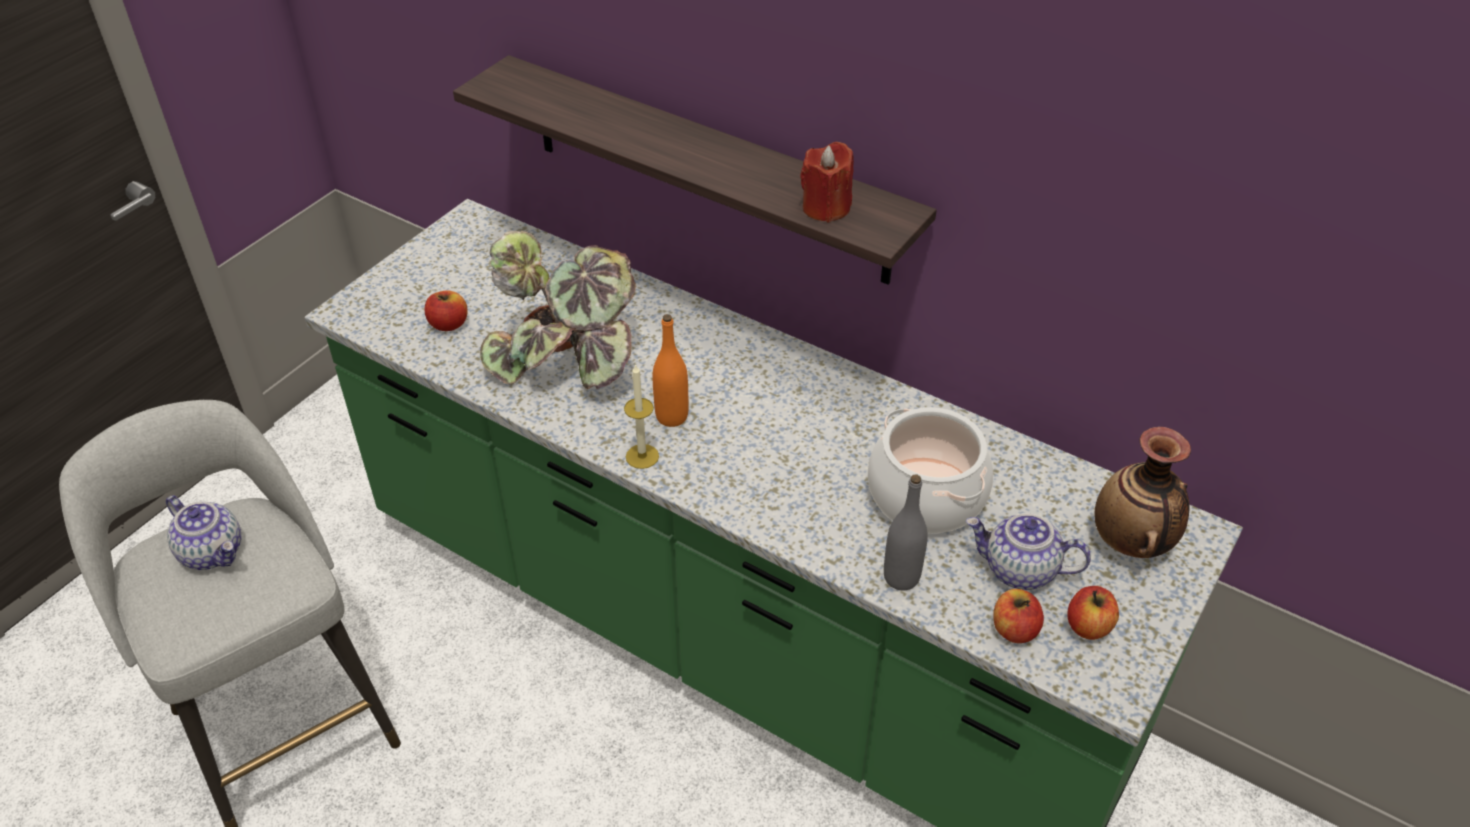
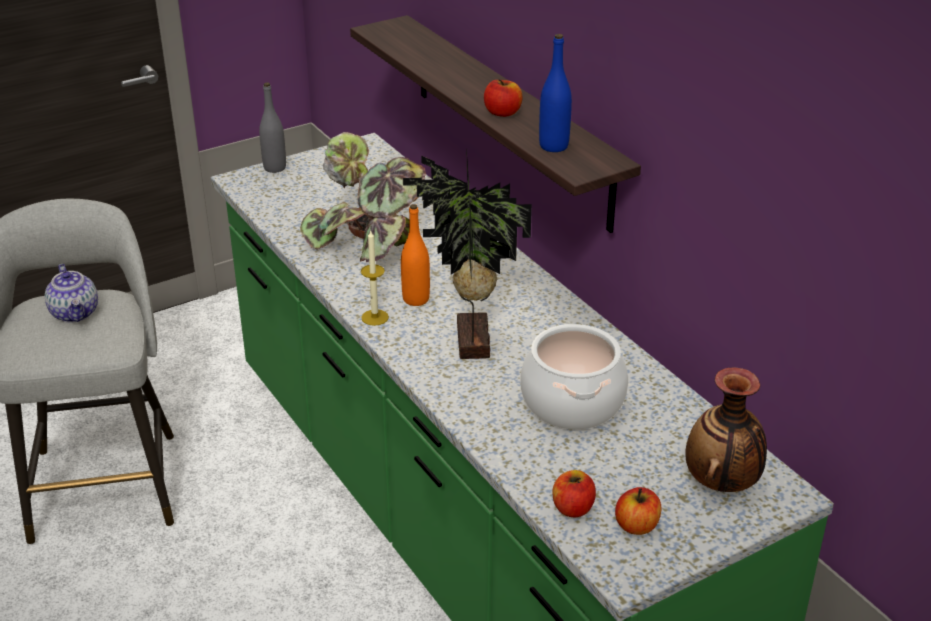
camera: 25 degrees right, 10 degrees down
(448, 324) = (302, 204): apple -> apple (502, 113)
(768, 455) = (469, 342): none -> potted plant
(826, 208) = (553, 146): red candle -> blue bottle
(901, 577) = (509, 447): grey bottle -> grey bottle (275, 168)
(1019, 570) = (609, 472): teapot -> none

